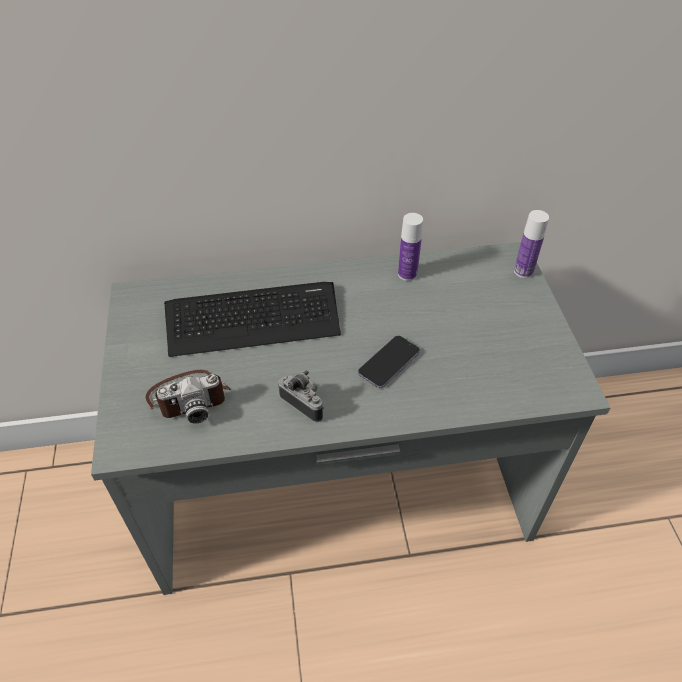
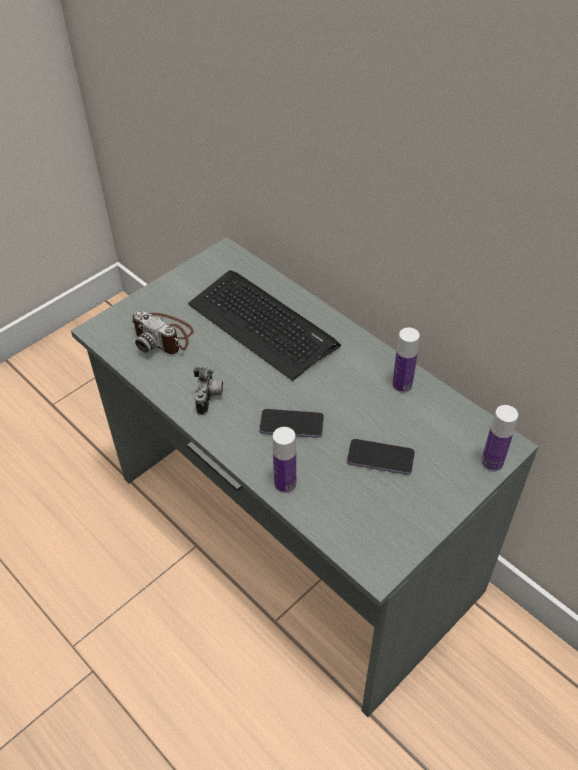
camera: 55 degrees right, 0 degrees up
(450, 402) = (285, 484): none -> bottle
(471, 328) = (380, 458): none -> phone

